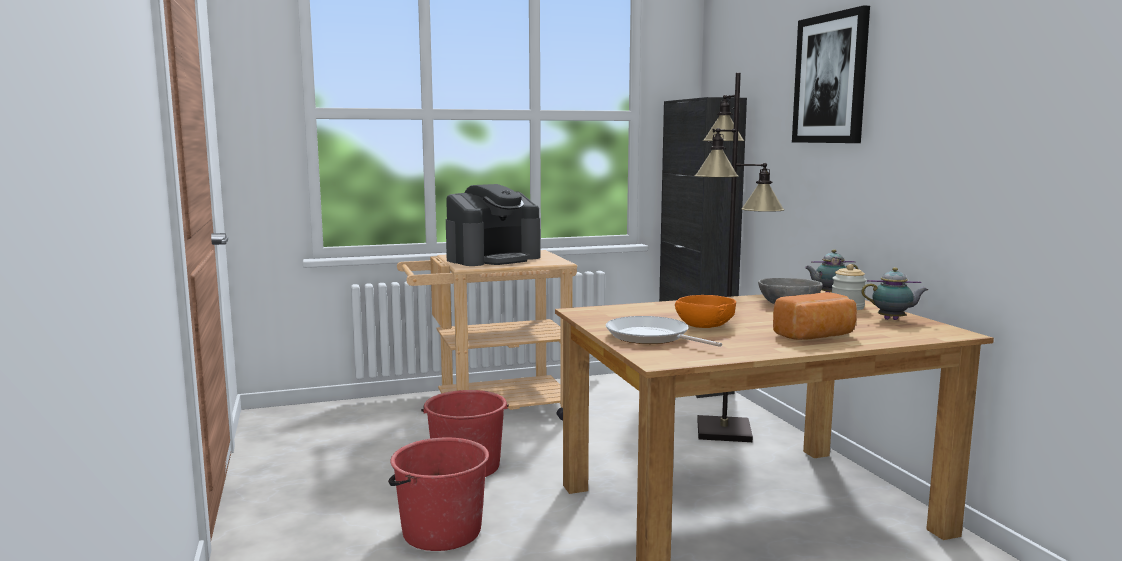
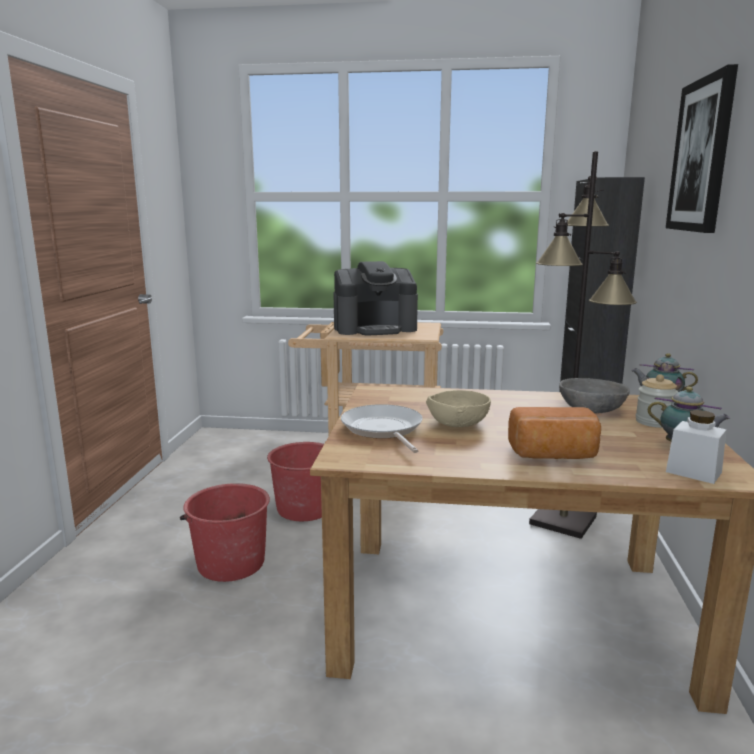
camera: 25 degrees right, 5 degrees up
(704, 325) = (458, 423): orange bowl -> beige bowl
(924, 333) = (693, 472): none -> white jar

